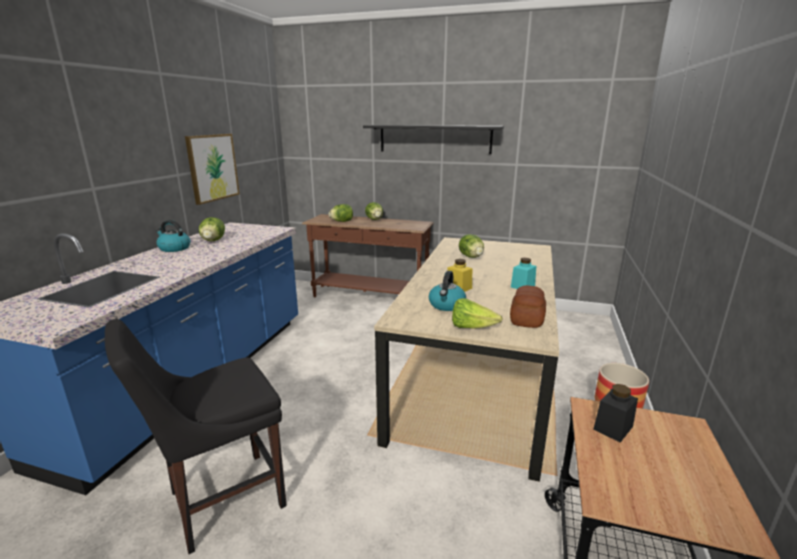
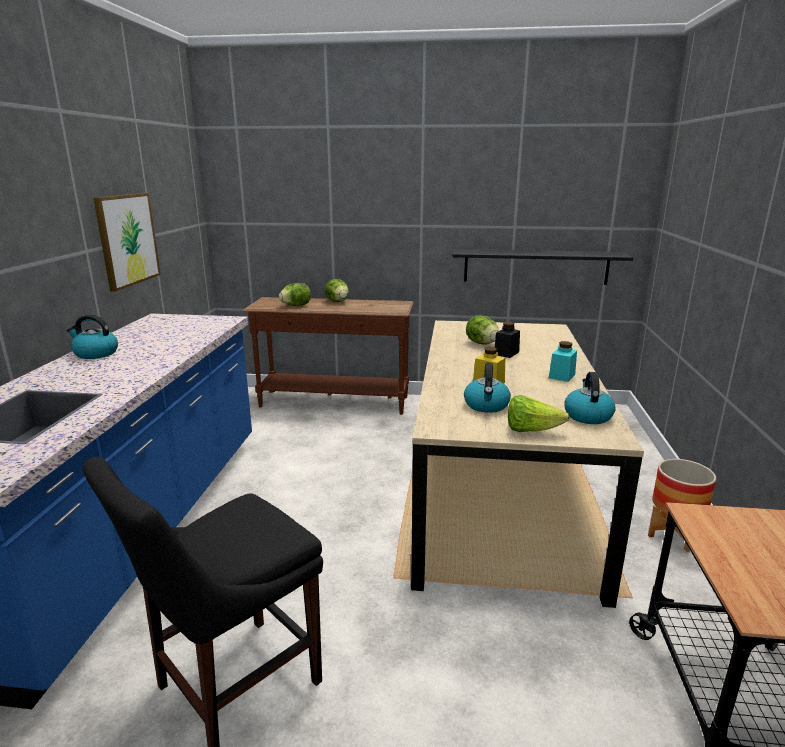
camera: 10 degrees left, 0 degrees up
(213, 241) = (145, 340): lettuce -> none
(434, 139) = (412, 196): black shelf -> black shelf (535, 266)
(526, 319) = (587, 415): bread -> kettle
(613, 428) = (727, 533): black jar -> black jar (506, 353)

